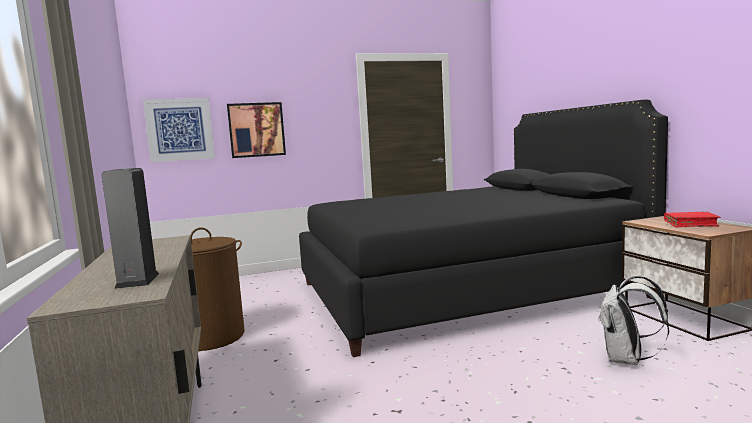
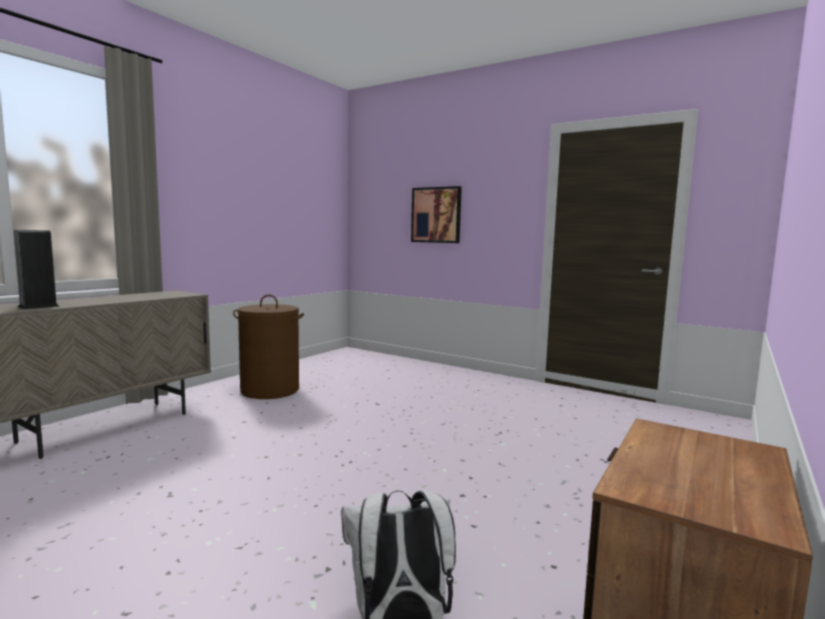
camera: 50 degrees right, 0 degrees up
(180, 129) = (377, 212): picture -> none
(462, 290) = (512, 447): black bed -> none
(690, 224) = (698, 470): red book -> none

